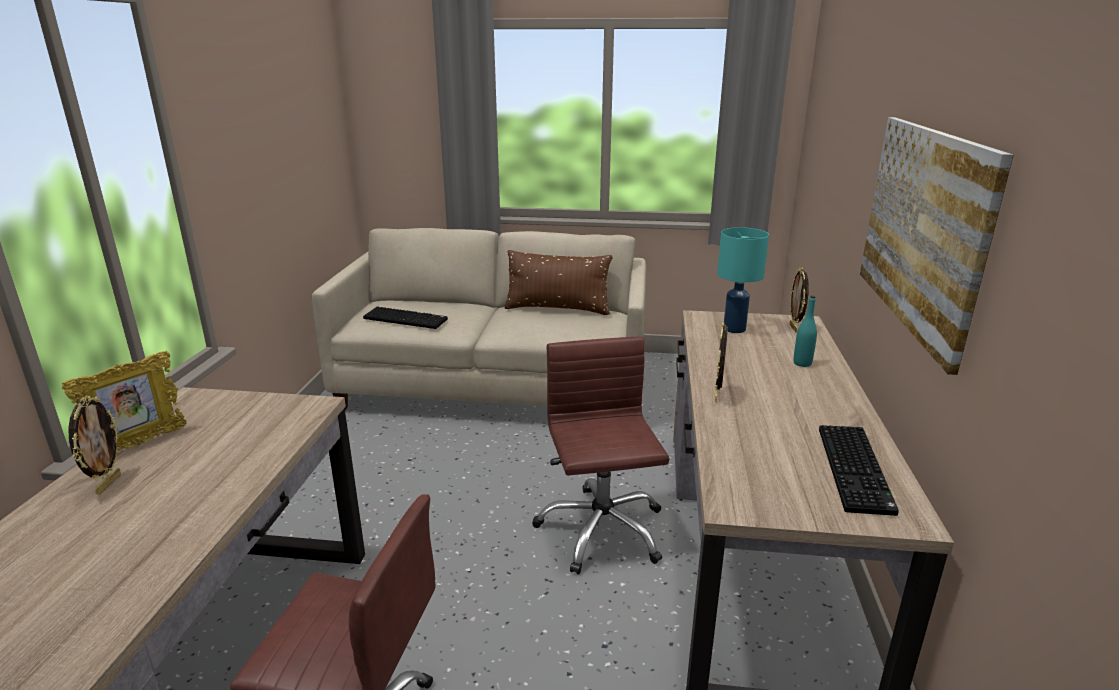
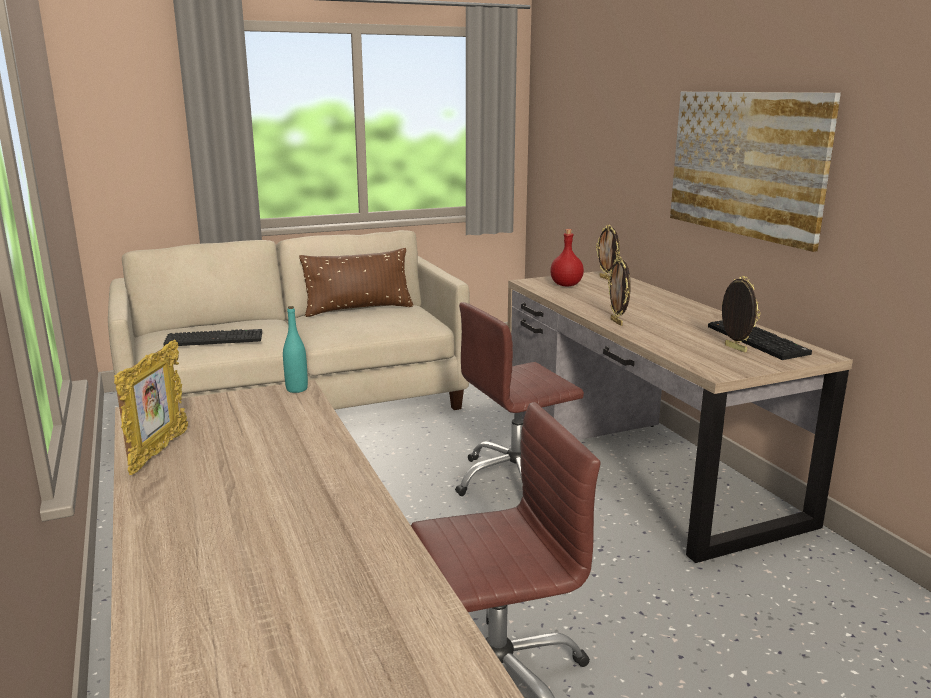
camera: 30 degrees left, 5 degrees down
(107, 484) = (186, 482): picture frame -> picture frame (734, 348)
(601, 530) = (516, 481): brown office chair -> brown office chair turned 75 degrees counterclockwise
(734, 329) = (566, 285): turquoise table lamp -> red bottle
(802, 363) = (643, 296): turquoise bottle -> turquoise bottle (297, 389)

